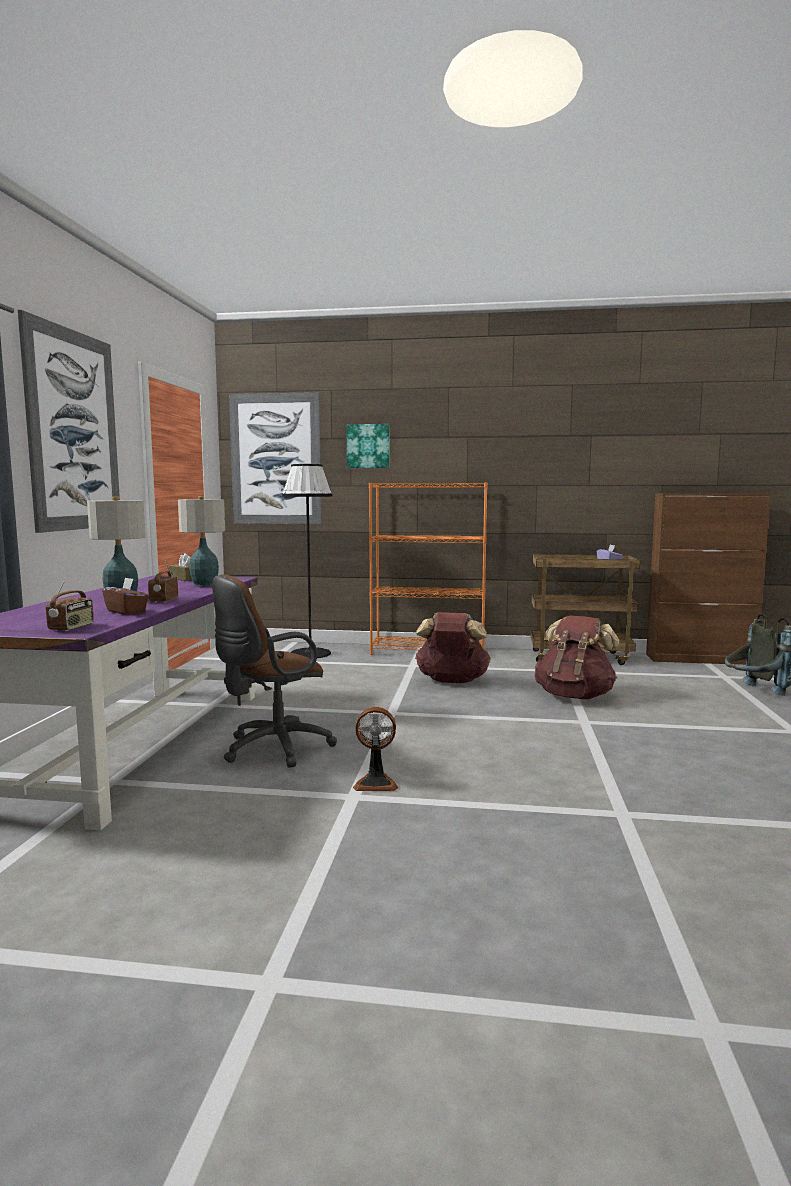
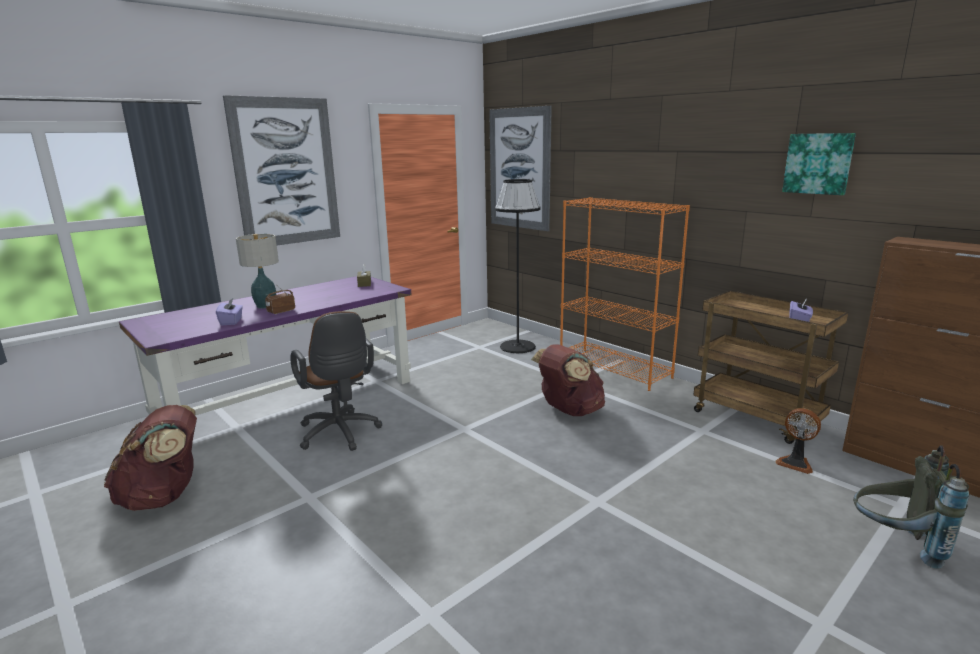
camera: 40 degrees right, 10 degrees up
(72, 628) = (169, 334): radio -> none
(127, 612) = (231, 321): brown tissue box -> purple tissue box
(205, 585) = (352, 295): table lamp -> none
(272, 749) = (340, 434): brown office chair -> brown office chair turned 120 degrees counterclockwise
(368, 446) = (587, 159): picture -> picture (818, 163)
(376, 783) = (339, 492): fan -> fan (795, 463)
(574, 696) = (649, 467): brown backpack -> brown backpack (164, 496)

